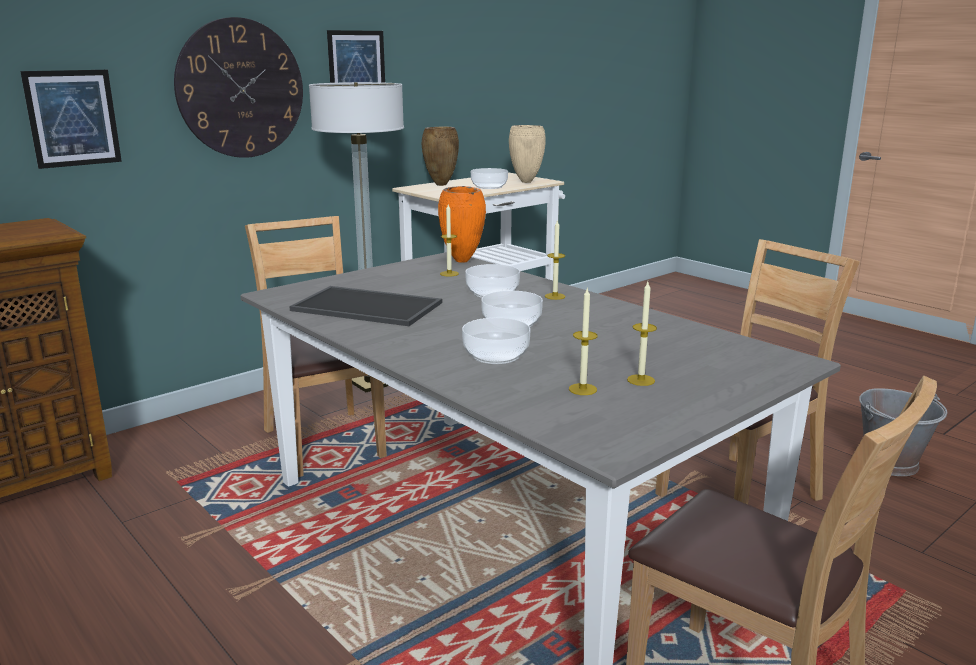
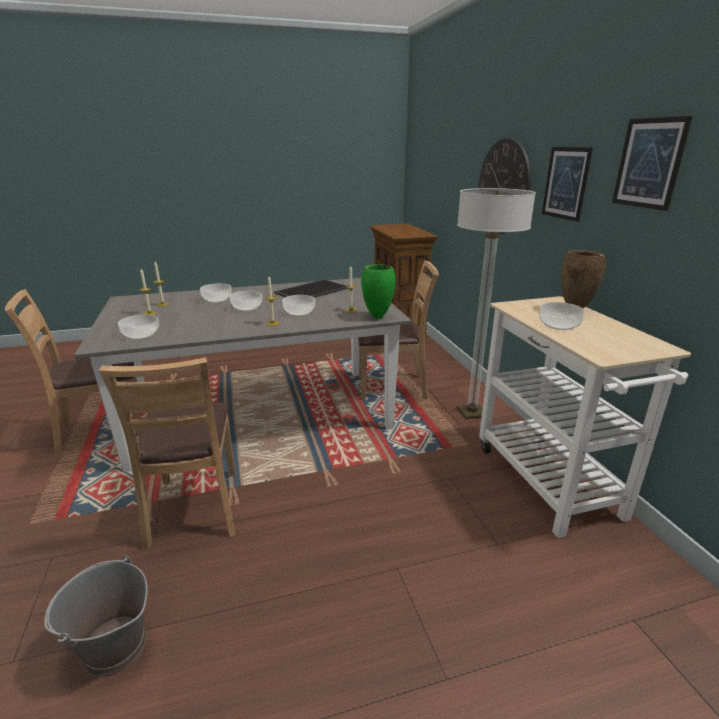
camera: 115 degrees right, 5 degrees up
(73, 118) = (453, 191): picture -> picture (649, 163)
(463, 261) = (377, 317): orange vase -> green vase
(526, 182) = (593, 345): beige vase -> none
(720, 349) = (141, 335): none -> bowl

